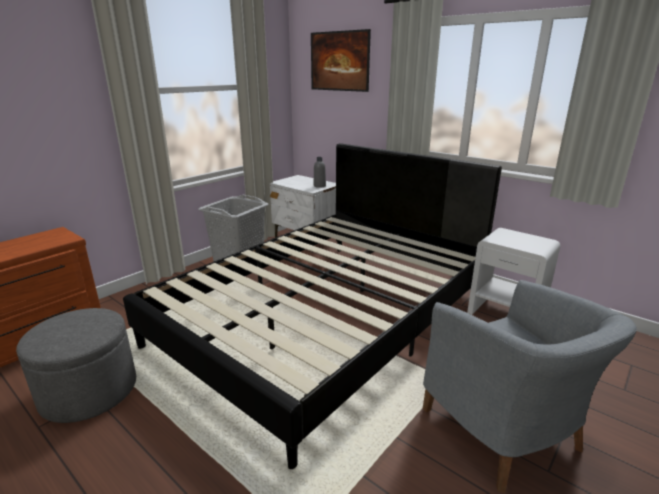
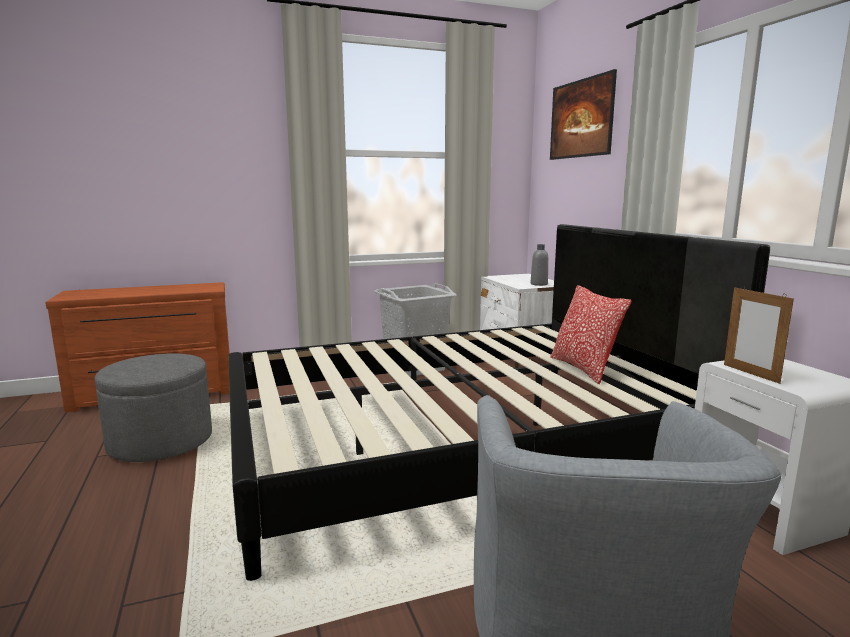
camera: 30 degrees right, 10 degrees down
(393, 250) = (584, 369): none -> pillow
(509, 244) = (750, 373): none -> picture frame

